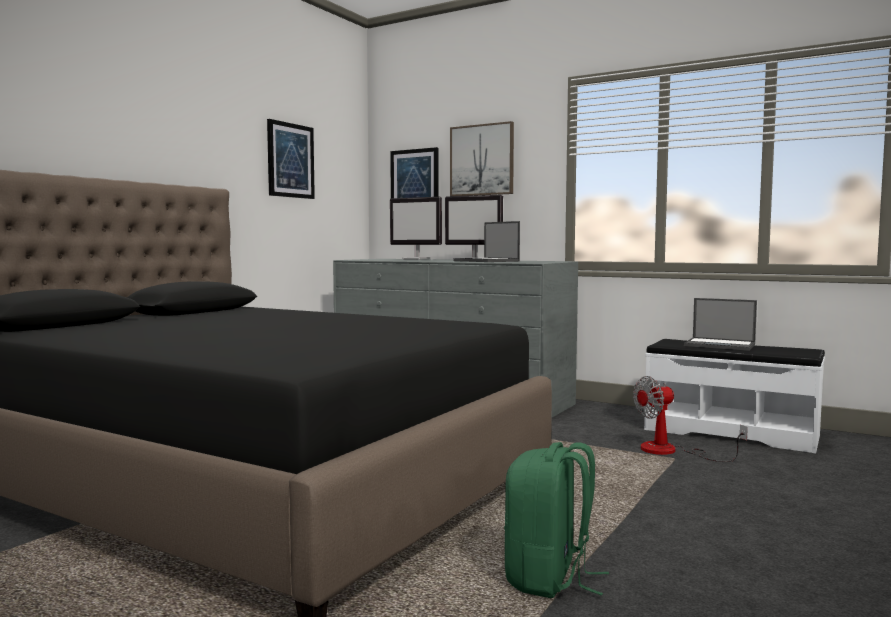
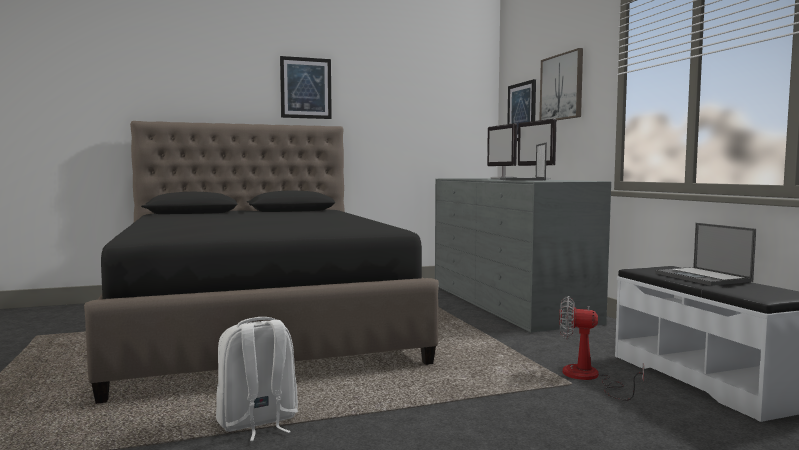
camera: 40 degrees right, 0 degrees up
(290, 160) = (410, 101): picture -> picture (305, 88)
(549, 579) = (257, 423): green backpack -> white backpack

